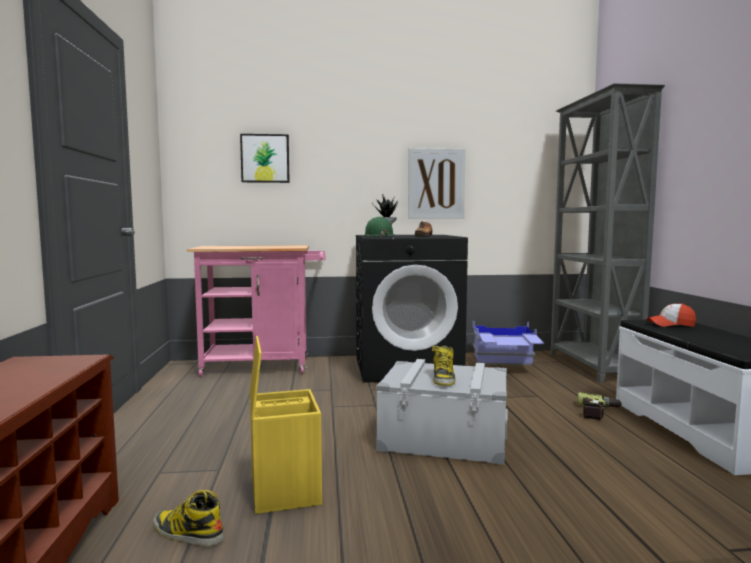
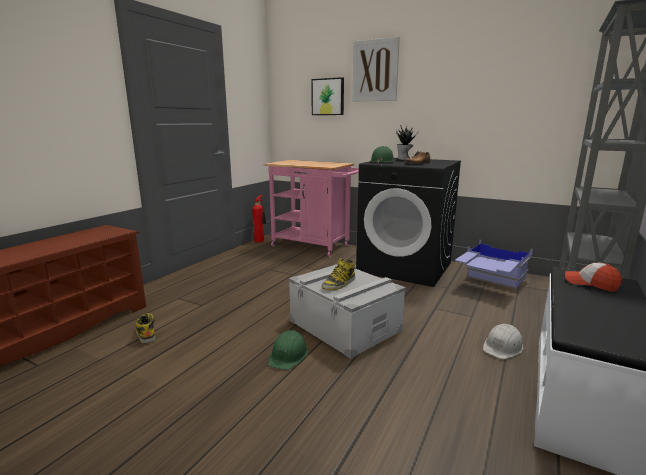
camera: 35 degrees right, 10 degrees up
(169, 374) = (260, 240): none -> fire extinguisher
(283, 489) = (211, 327): yellow storage box -> none
(436, 184) = (460, 114): picture -> picture (375, 70)
(438, 484) = (288, 355): none -> green hard hat
(599, 412) = (503, 347): power drill -> white hard hat

